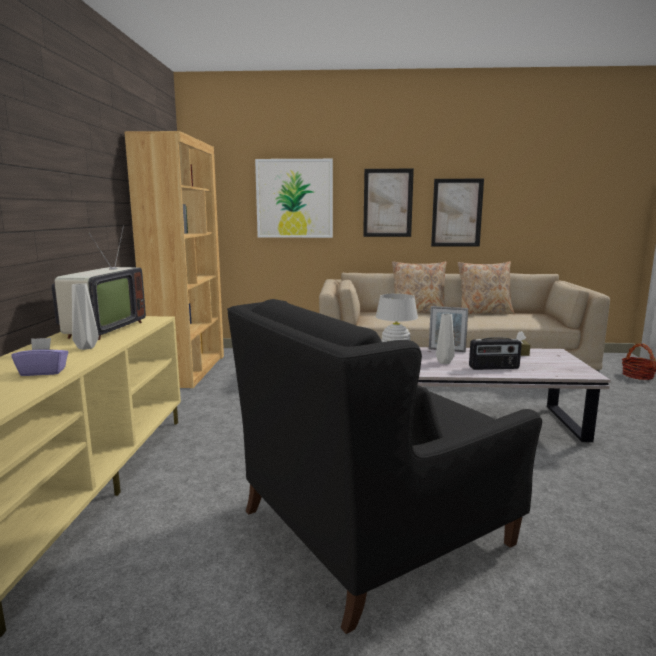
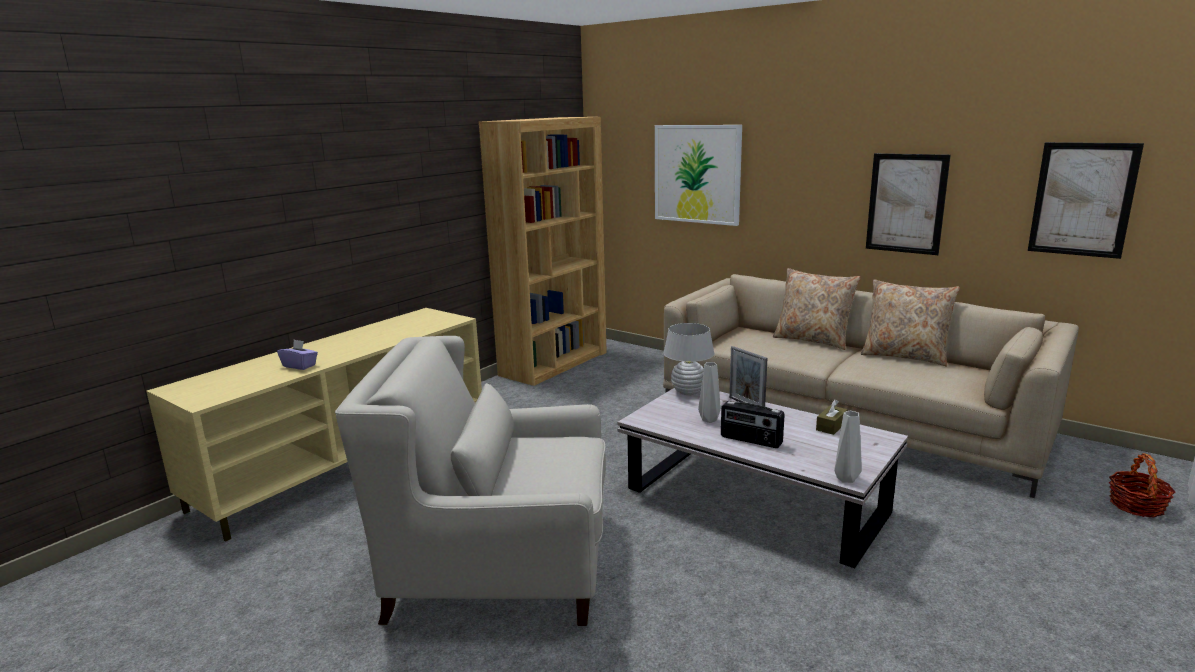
camera: 35 degrees right, 5 degrees up
(85, 347) = (358, 346): grey vase -> grey vase (845, 478)
(102, 330) = (398, 327): television -> none
(374, 526) = (500, 563): black armchair -> white armchair
(388, 203) = (809, 184): picture -> picture (1082, 199)

